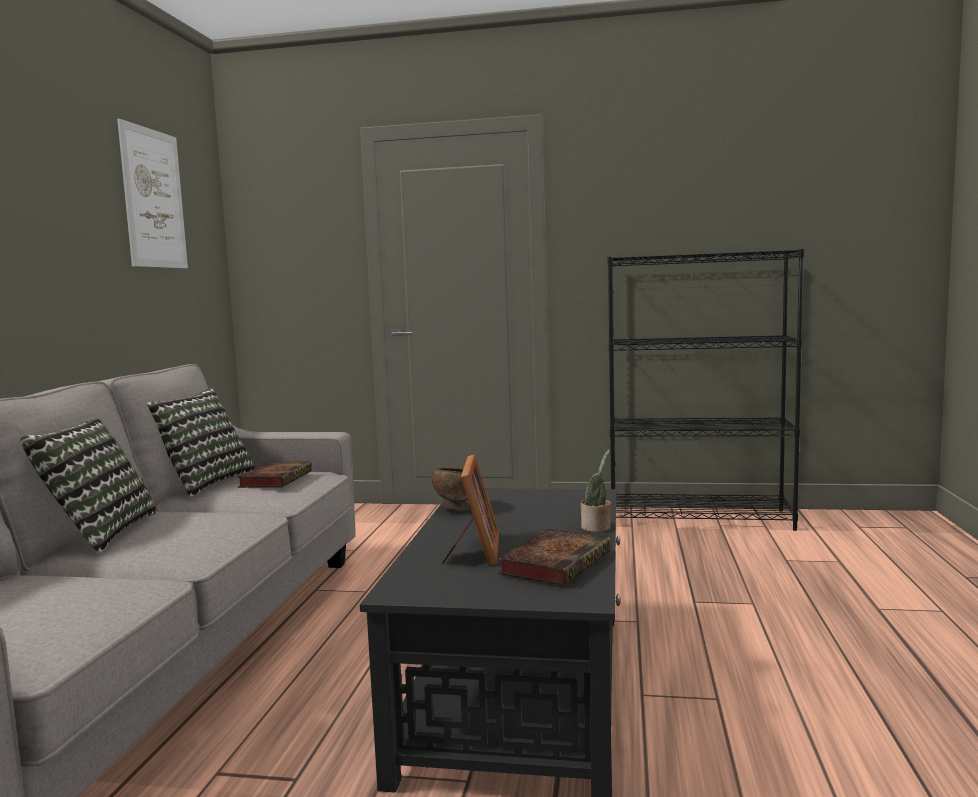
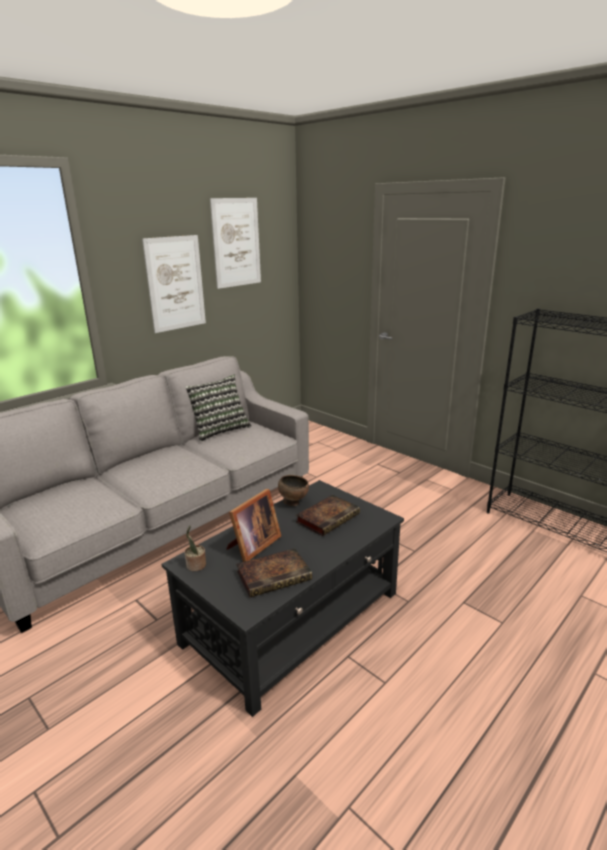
camera: 35 degrees right, 15 degrees up
(74, 244) = (175, 283): none -> picture
(99, 533) = (140, 459): pillow -> none
(276, 479) = (251, 438): book -> book (328, 517)
(597, 528) = (337, 553): potted plant -> potted plant (196, 566)

